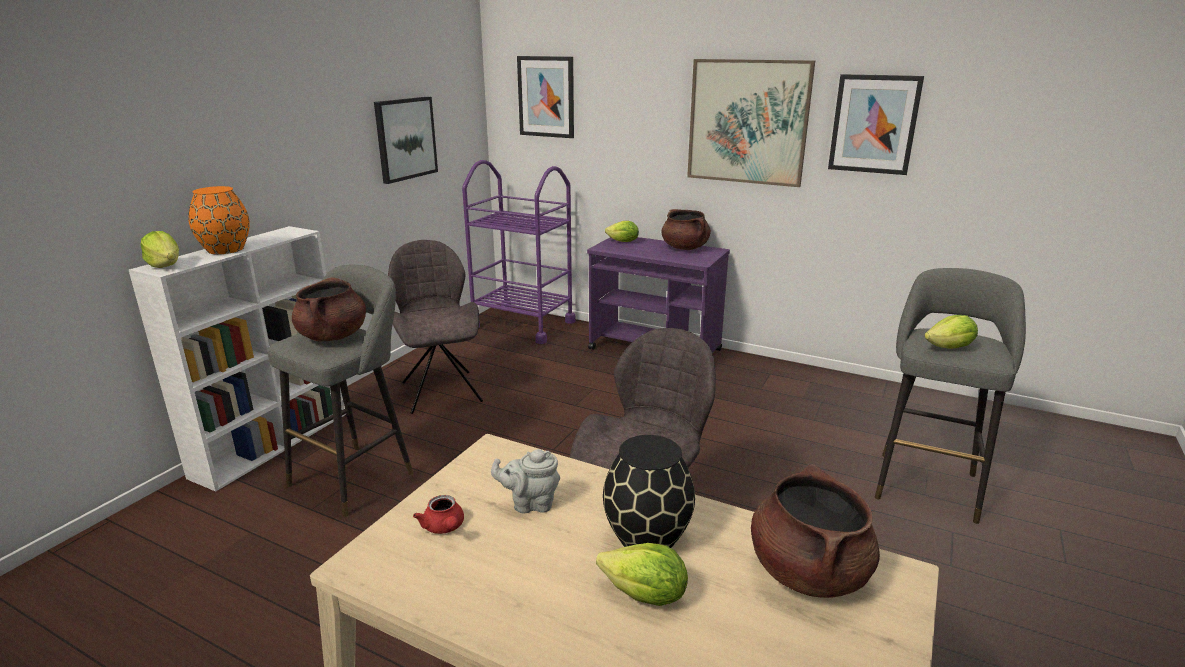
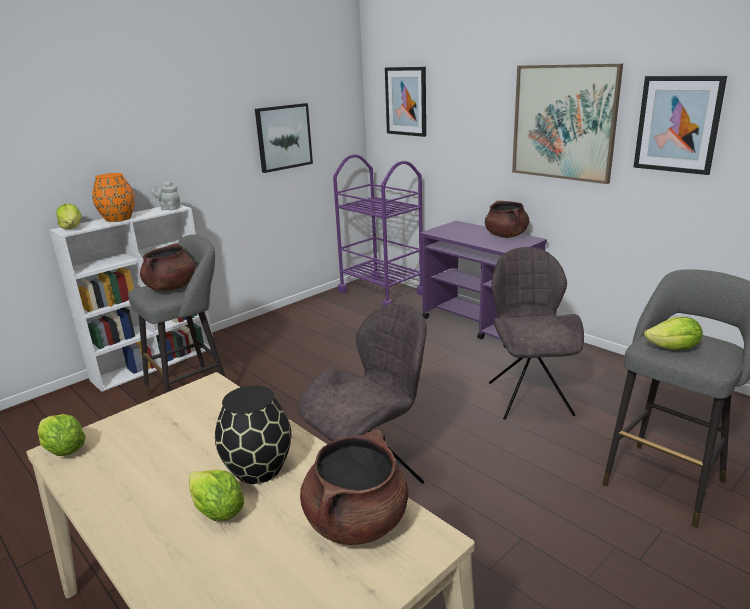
camera: 20 degrees right, 0 degrees up
(441, 390) = (288, 339): grey chair -> grey chair (529, 396)
(444, 528) = (130, 435): red teapot -> none
(530, 504) = (200, 428): grey teapot -> grey teapot (169, 208)
(623, 242) = (456, 227): lettuce -> lettuce (64, 450)

